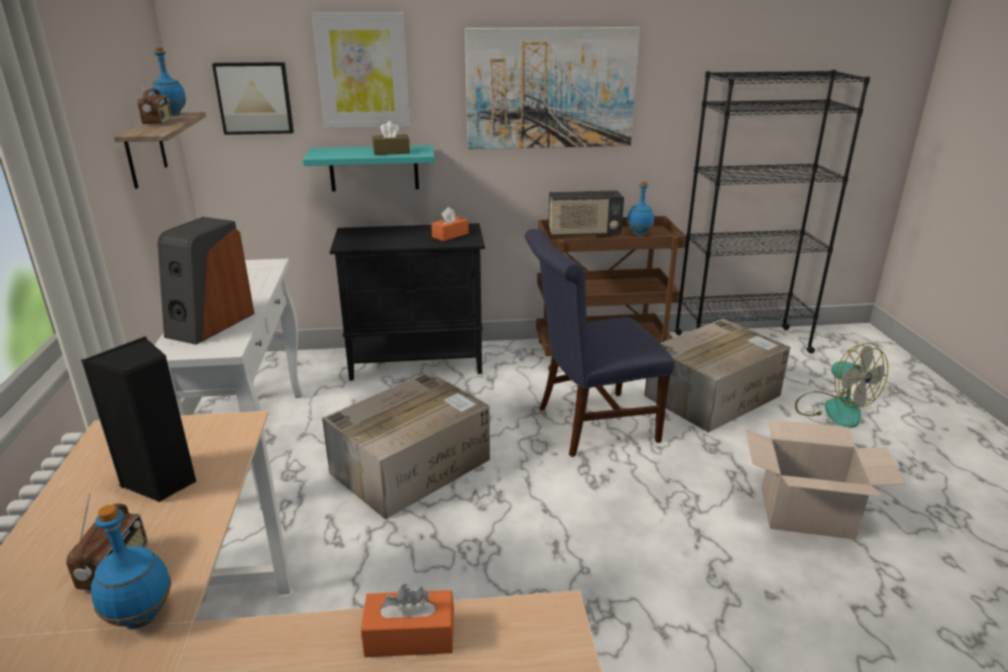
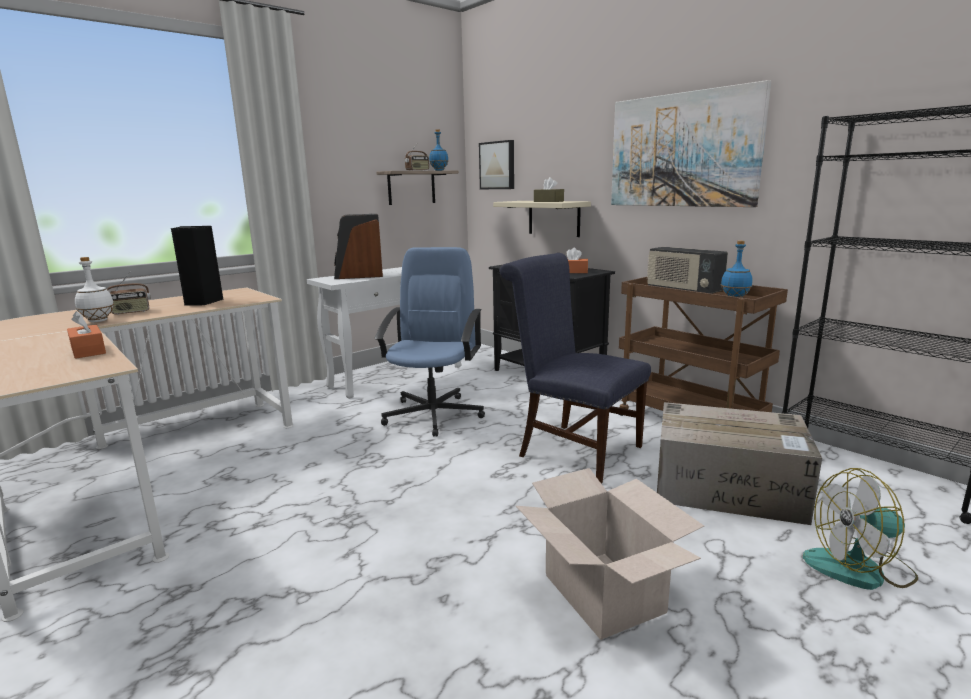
camera: 55 degrees right, 10 degrees down
(139, 617) = (98, 321): blue bottle -> white bottle
(363, 71) = (553, 143): picture -> none
(374, 168) = (554, 218): turquoise shelf -> beige shelf
(412, 465) = (434, 414): cardboard box -> blue office chair
(833, 409) = (860, 568): fan -> fan turned 60 degrees clockwise

